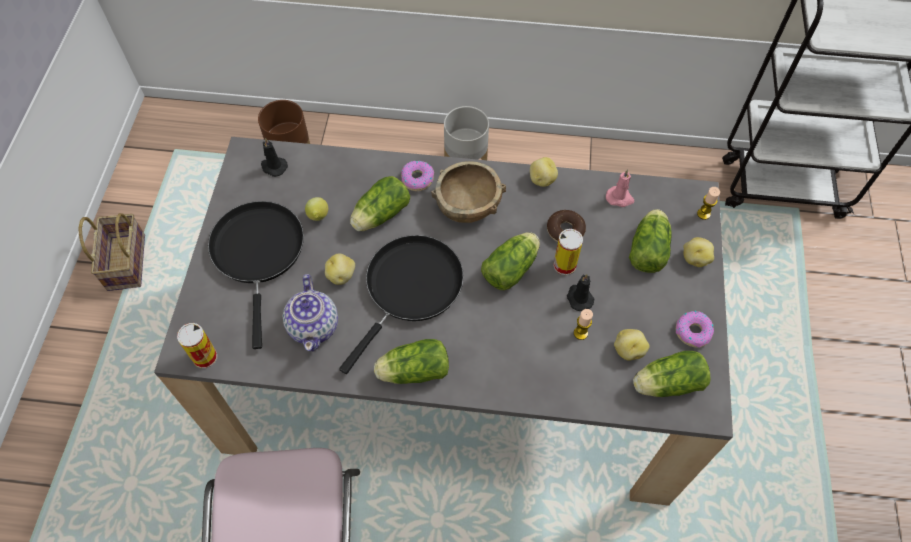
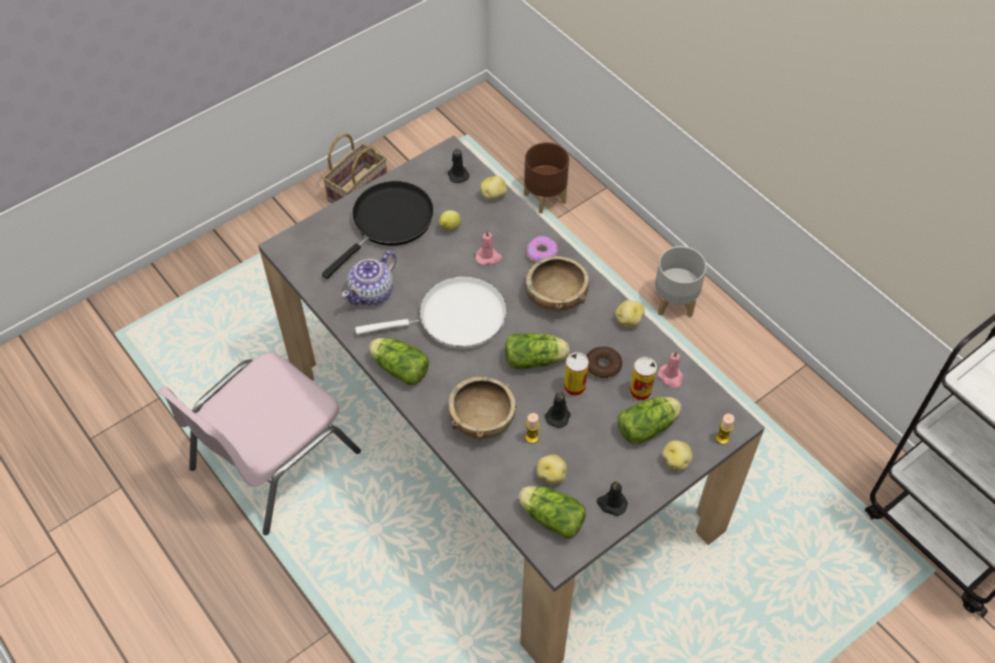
camera: 45 degrees right, 5 degrees down
(205, 357) = (293, 259): can -> can (640, 392)
(341, 275) = (422, 275): potato -> potato (494, 195)
(379, 216) = (488, 257): lettuce -> pink candle
(410, 288) = (455, 318): black frying pan -> white frying pan
(527, 353) = (481, 419): none -> brown bowl
(693, 331) = (611, 504): donut -> black candle

